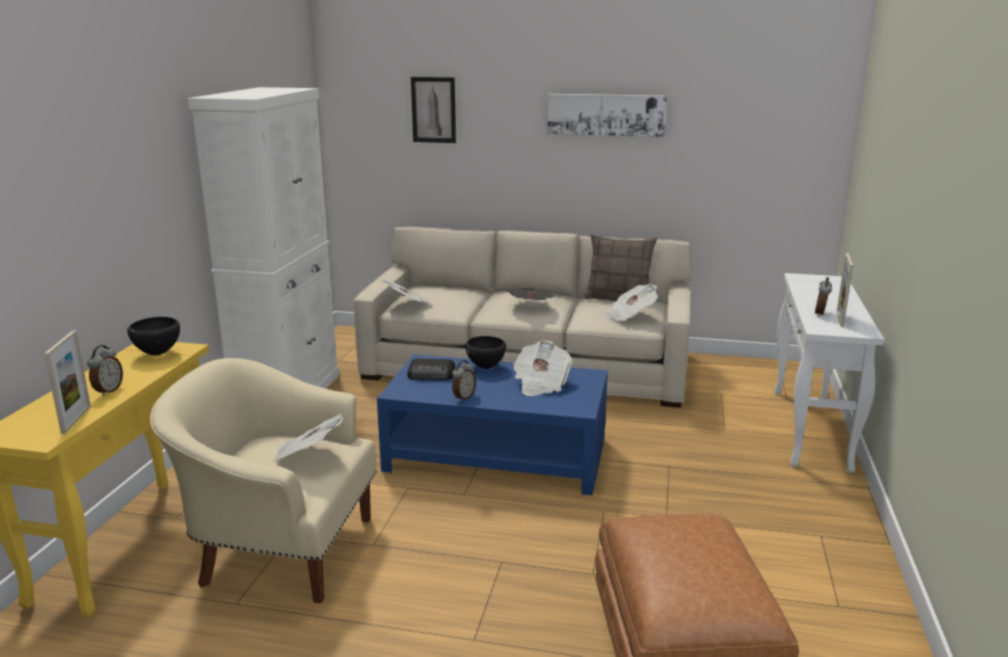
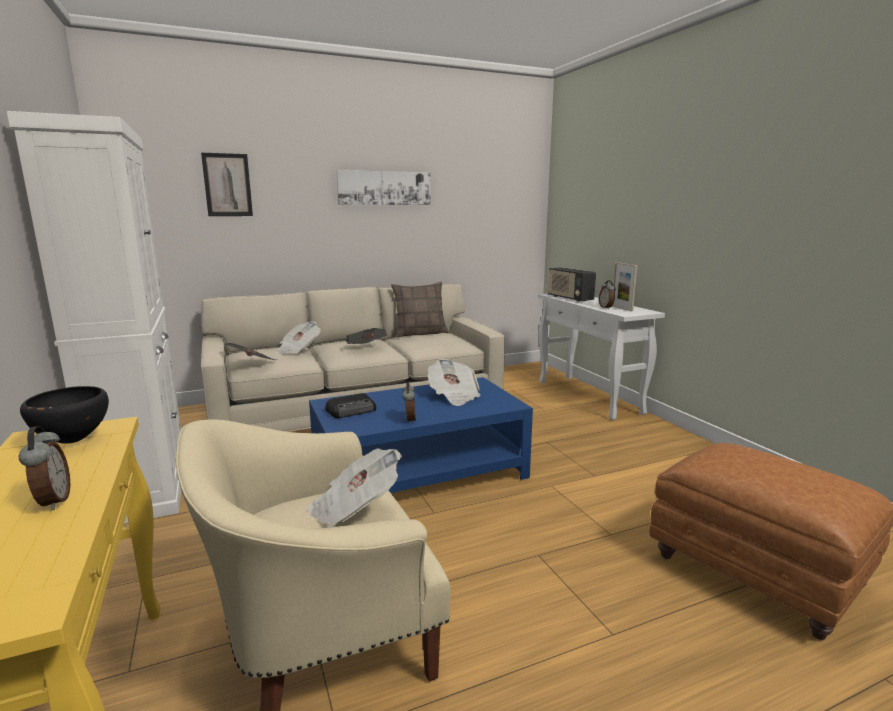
camera: 35 degrees left, 5 degrees down
(76, 419) = (49, 556): picture frame -> none
(486, 367) = (391, 395): black bowl -> none
(629, 316) = (447, 341): newspaper -> newspaper (298, 350)
(808, 288) = (569, 298): none -> radio

